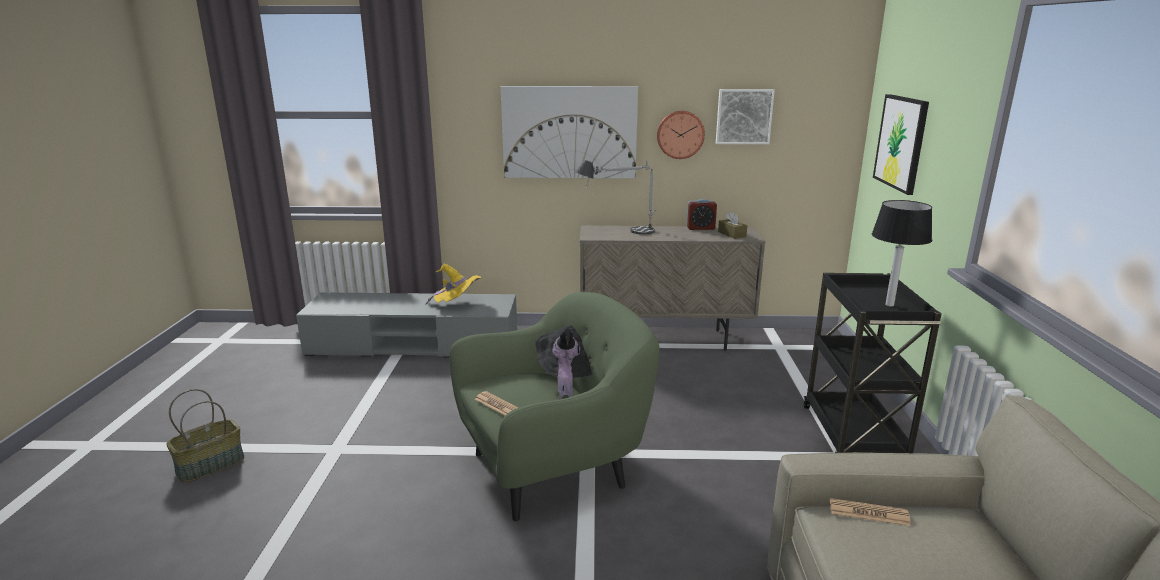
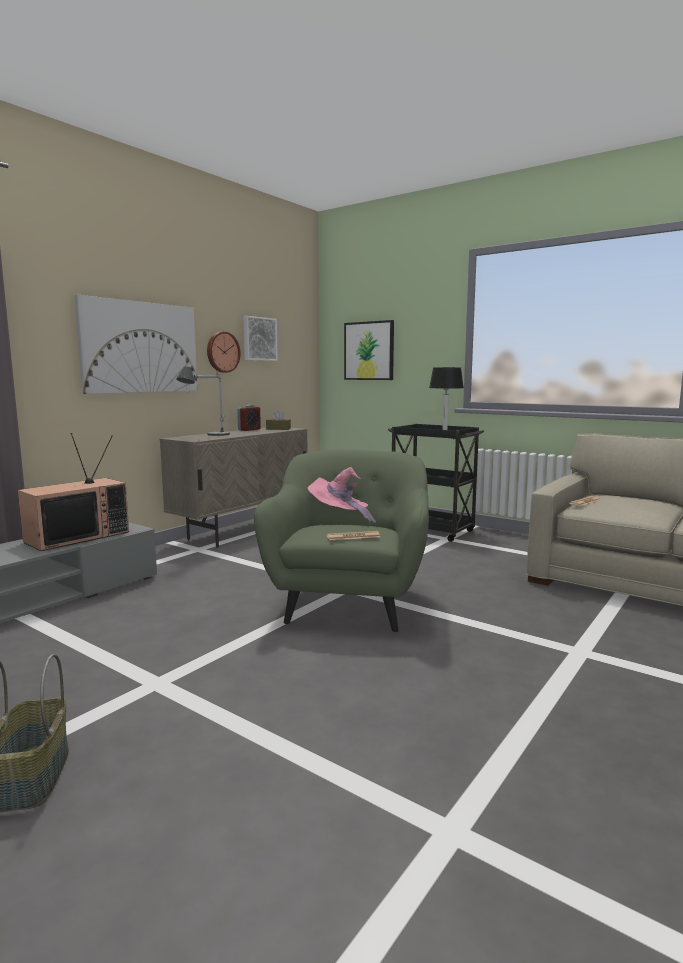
camera: 55 degrees left, 10 degrees down
(457, 304) = (78, 536): yellow hat -> television
(566, 377) = (340, 518): black hat -> pink hat

